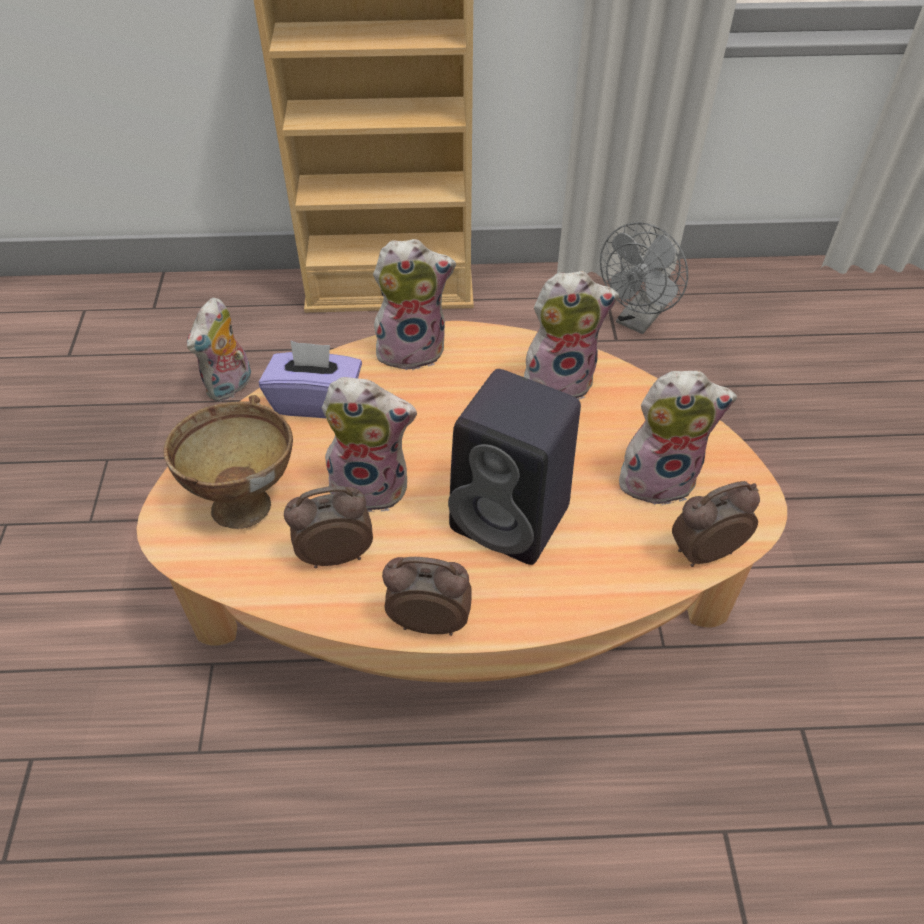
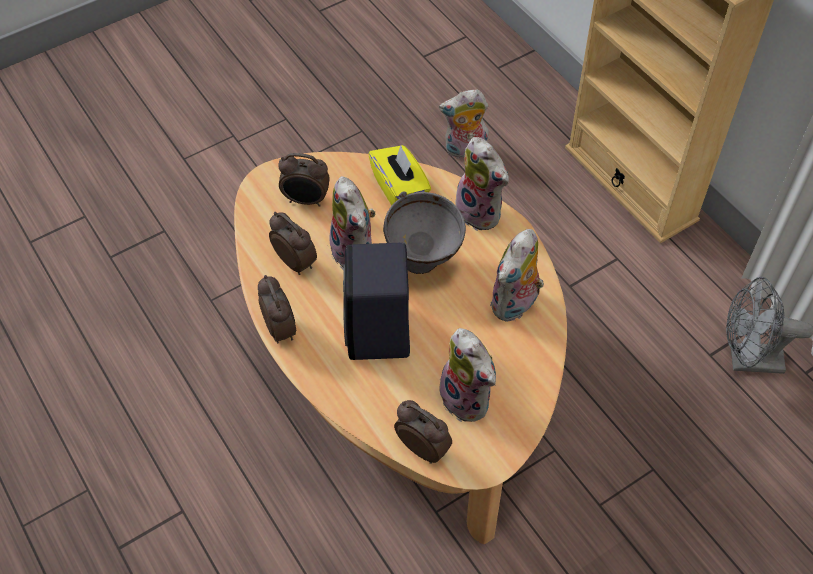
camera: 60 degrees right, 5 degrees up
(246, 498) = (306, 200): brown bowl -> alarm clock
(317, 401) = (400, 189): purple tissue box -> yellow tissue box
(444, 428) = (425, 264): none -> grey bowl
(559, 381) = (515, 305): plush toy -> plush toy turned 75 degrees clockwise

